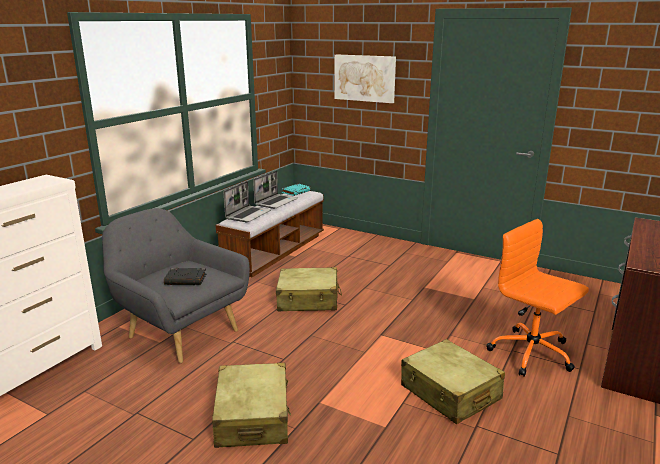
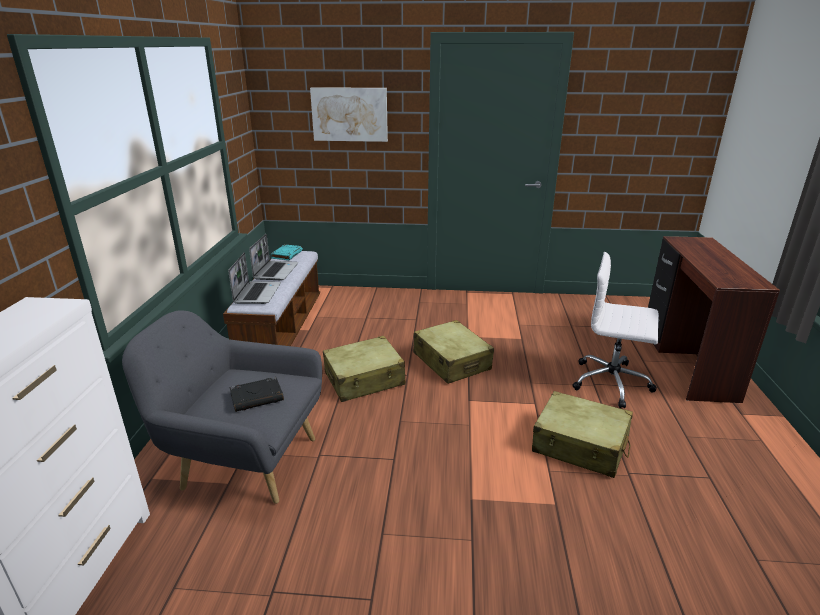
camera: 25 degrees left, 5 degrees up
(253, 417) = (417, 543): beige suitcase -> beige suitcase (451, 362)
(532, 354) = (612, 383): orange office chair -> white office chair

